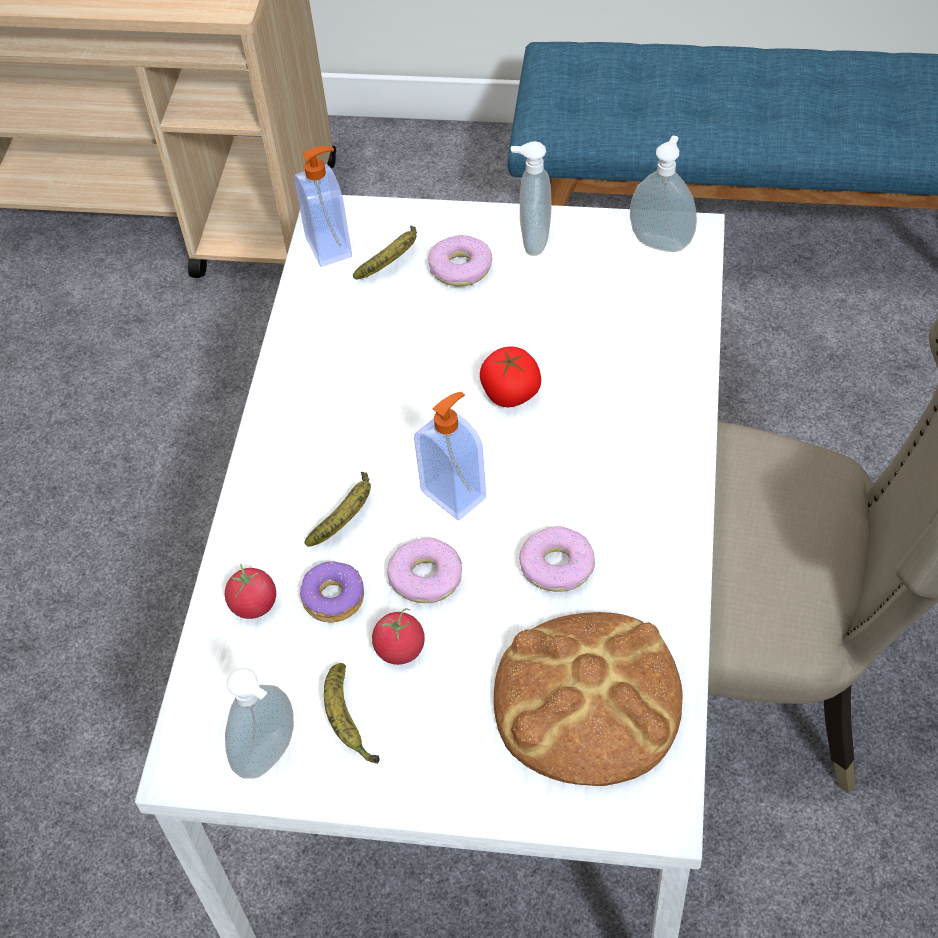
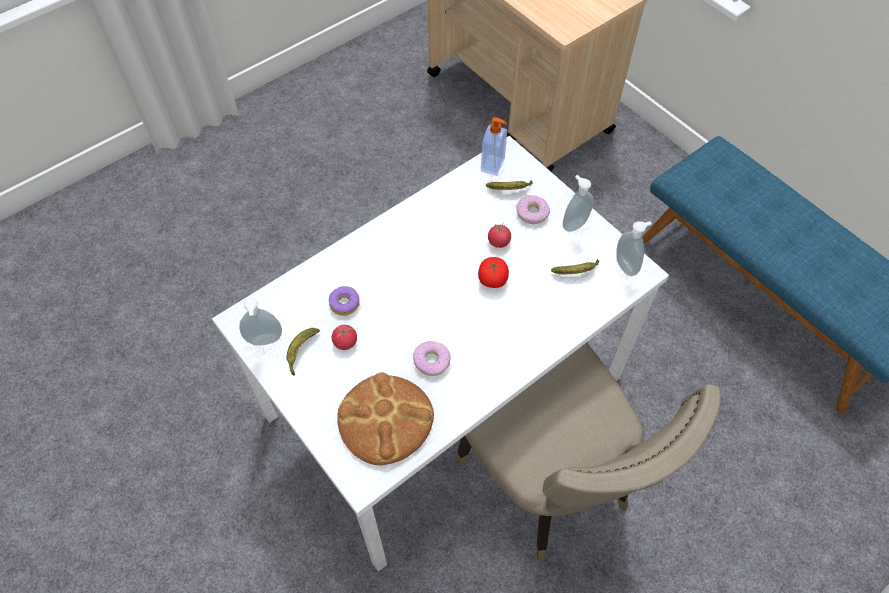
camera: 40 degrees right, 5 degrees up
(254, 604) = (317, 283): tomato -> tomato (498, 242)
(346, 517) = (382, 277): banana -> banana (576, 272)
(426, 577) = (383, 324): donut -> none
(455, 493) = (428, 301): soap dispenser -> none

